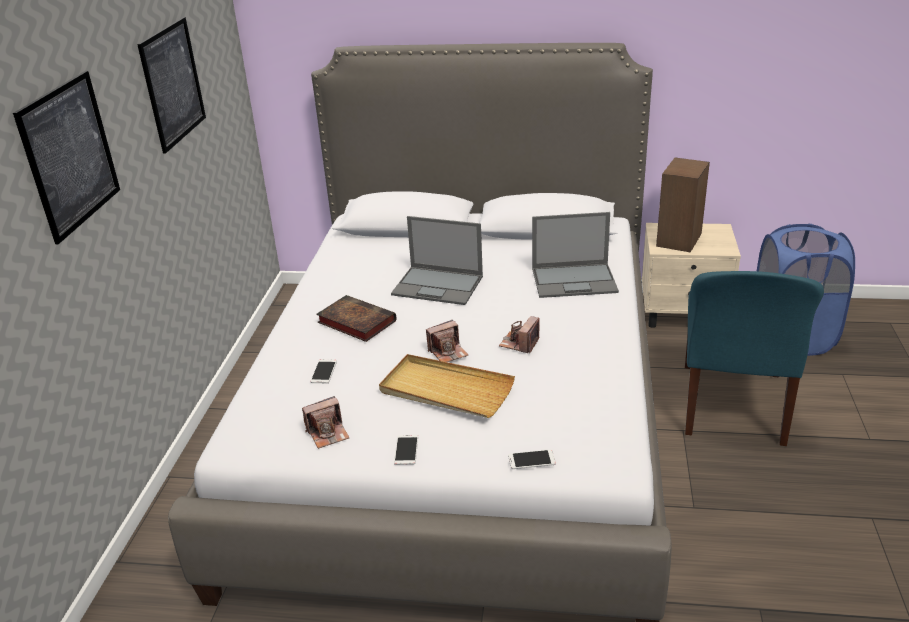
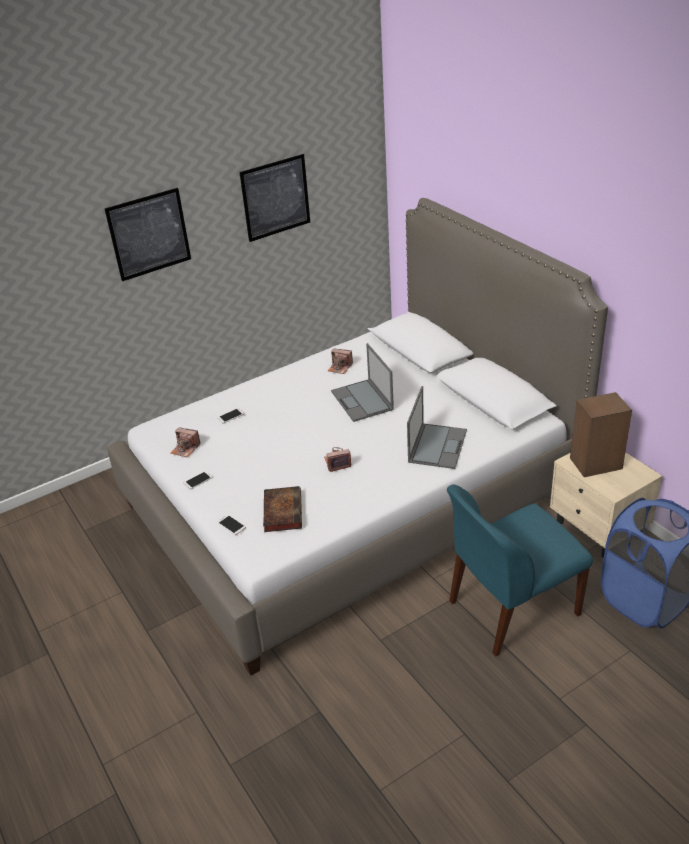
camera: 50 degrees right, 5 degrees up
(354, 322) = (289, 397): book -> book (282, 511)
(445, 390) = (260, 463): beige tray -> none
(448, 352) = (297, 443): camera -> camera (340, 367)
(575, 280) = (437, 445): laptop -> laptop turned 120 degrees counterclockwise

